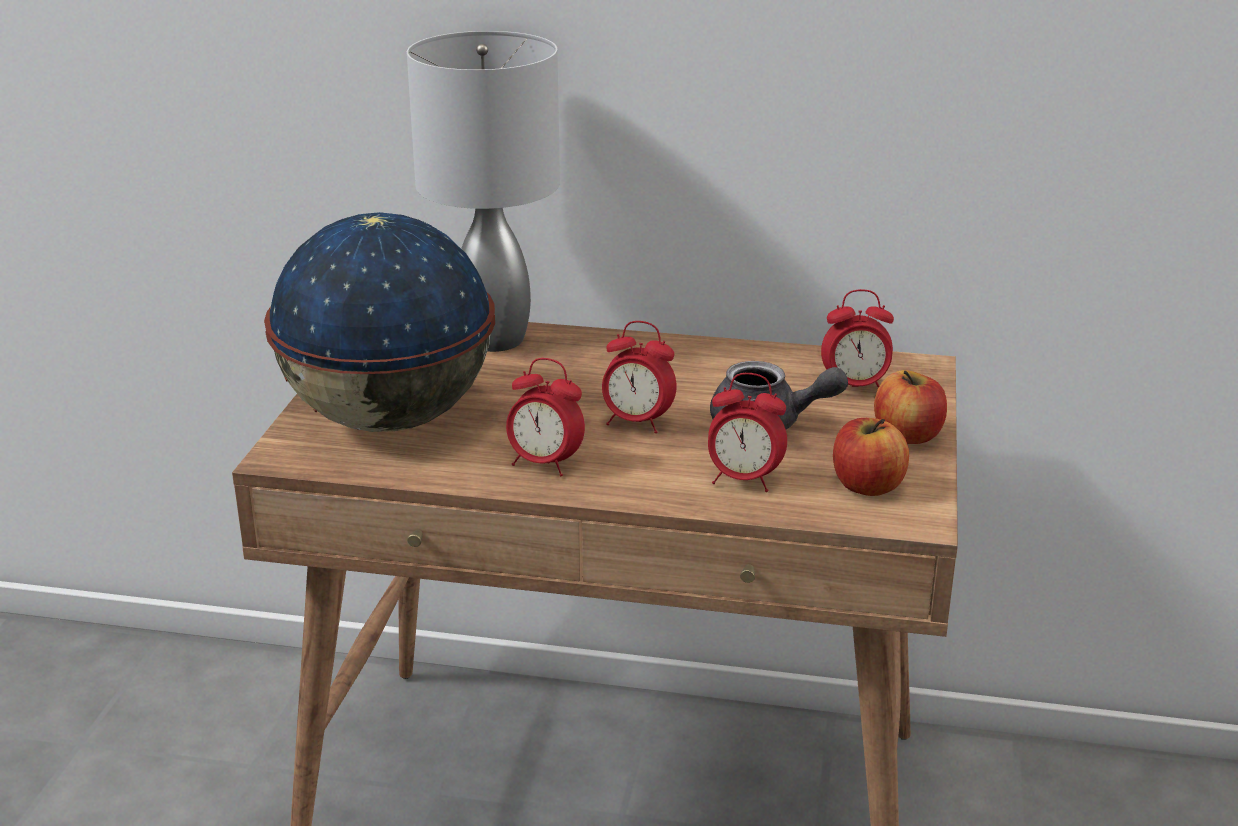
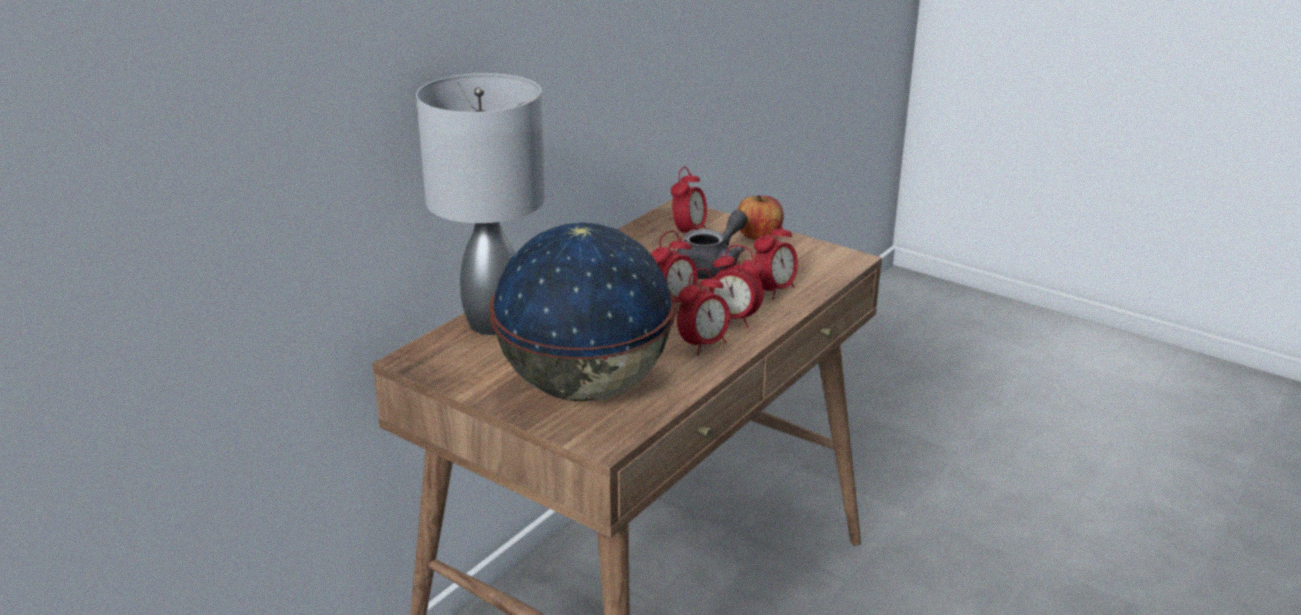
camera: 65 degrees left, 0 degrees up
(631, 470) = (734, 319): none -> alarm clock
(867, 485) = (806, 260): apple -> none

